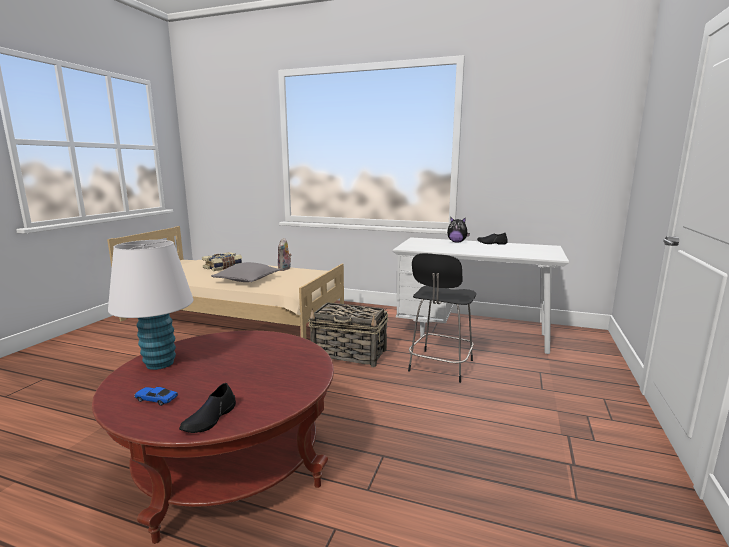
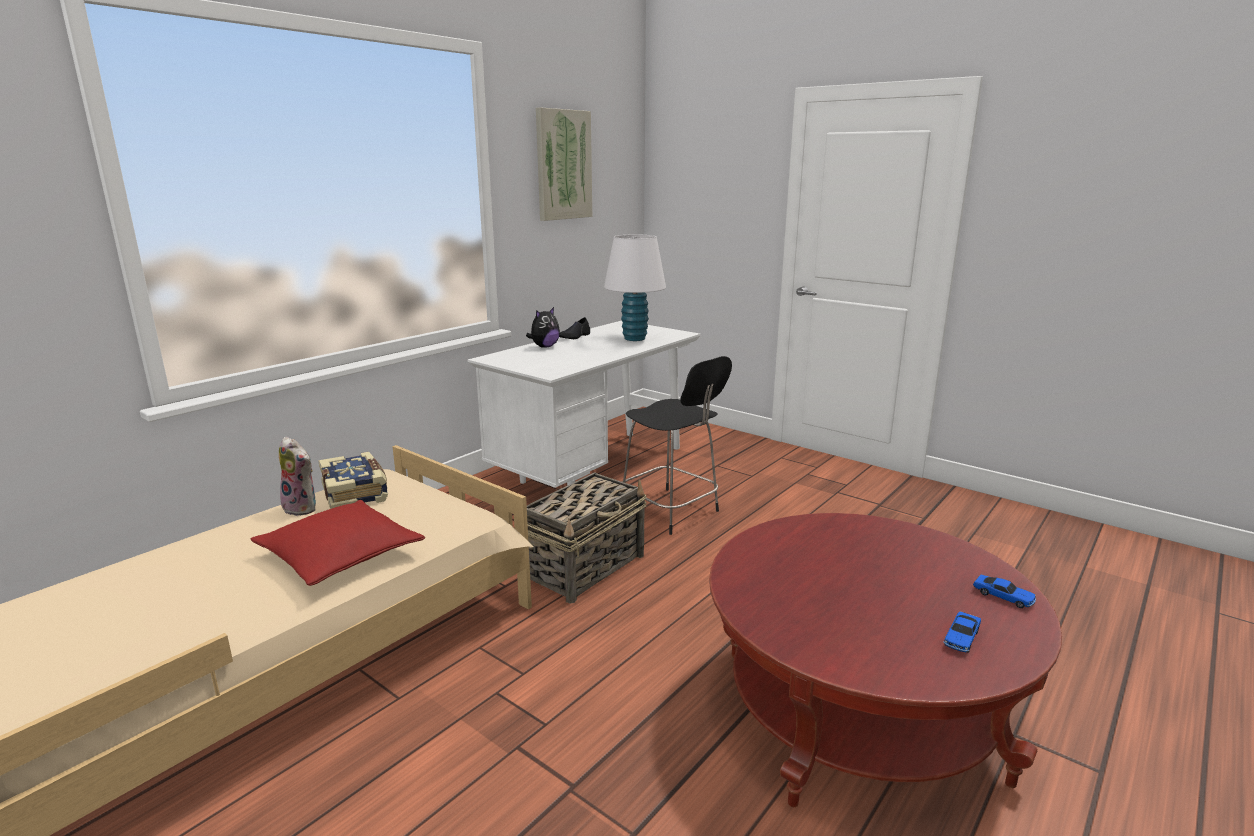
camera: 70 degrees left, 5 degrees up
(159, 363) = (838, 642): white table lamp -> white table lamp (634, 338)
(210, 419) = (1003, 597): black shoe -> toy car
(223, 267) = (153, 583): book -> book (356, 493)
(247, 280) = (340, 555): grey pillow -> red pillow
(530, 127) = (563, 165): none -> picture

